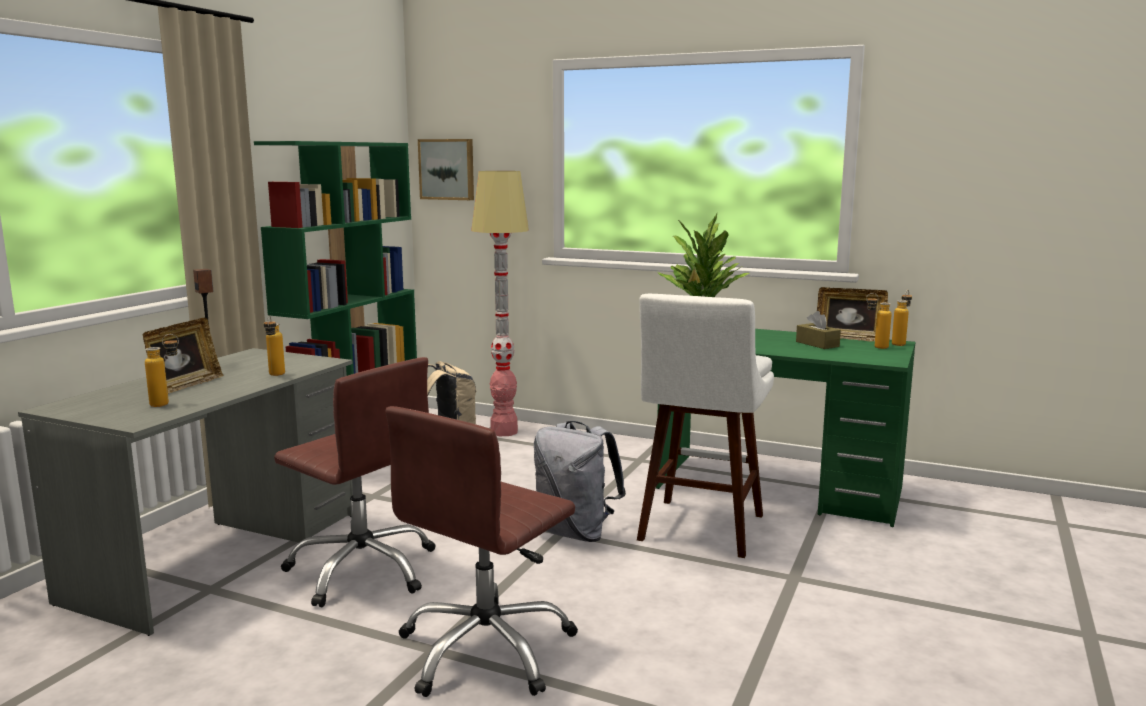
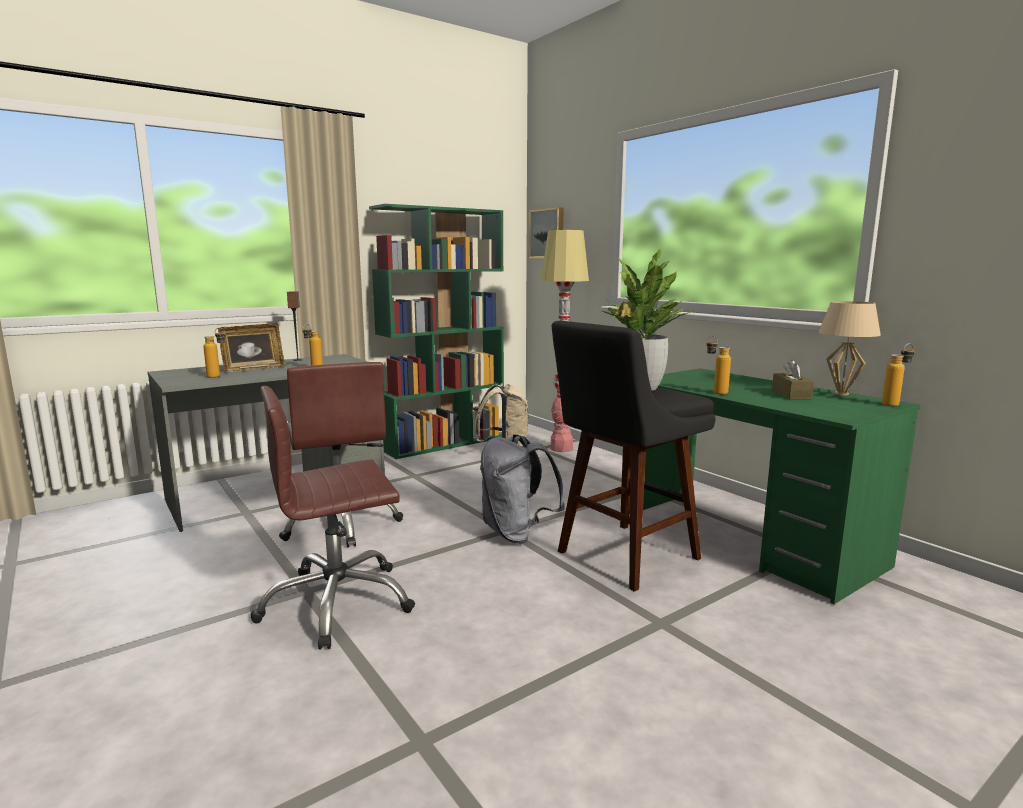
camera: 30 degrees right, 0 degrees up
(700, 530) = (623, 557): white stool -> black stool
(849, 338) = (841, 394): picture frame -> beige table lamp
(875, 347) = (854, 404): bottle -> bottle (715, 392)

